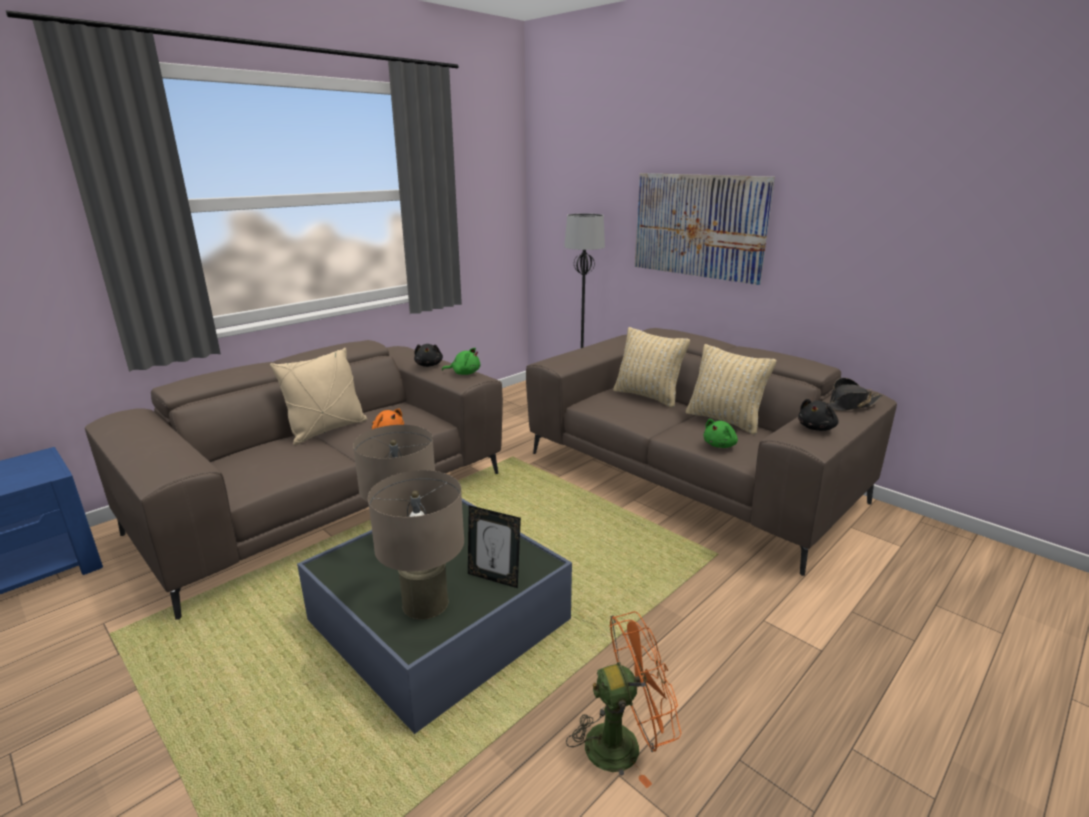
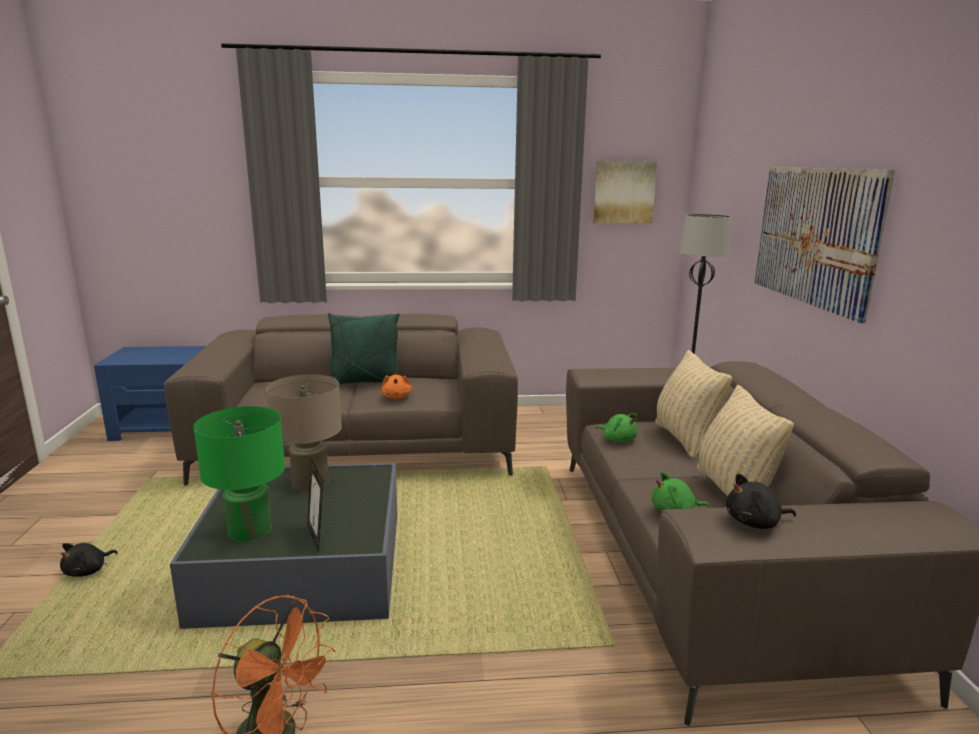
camera: 40 degrees right, 5 degrees down
(327, 430) = (365, 382): beige pillow -> green pillow
(425, 603) = (250, 530): beige table lamp -> green table lamp
(429, 365) = (477, 347): black plush toy -> black plush toy (88, 571)
(464, 373) = (491, 360): green plush toy -> green plush toy (618, 439)
(480, 198) = (623, 192): none -> picture
(848, 405) = (869, 518): black hat -> none

